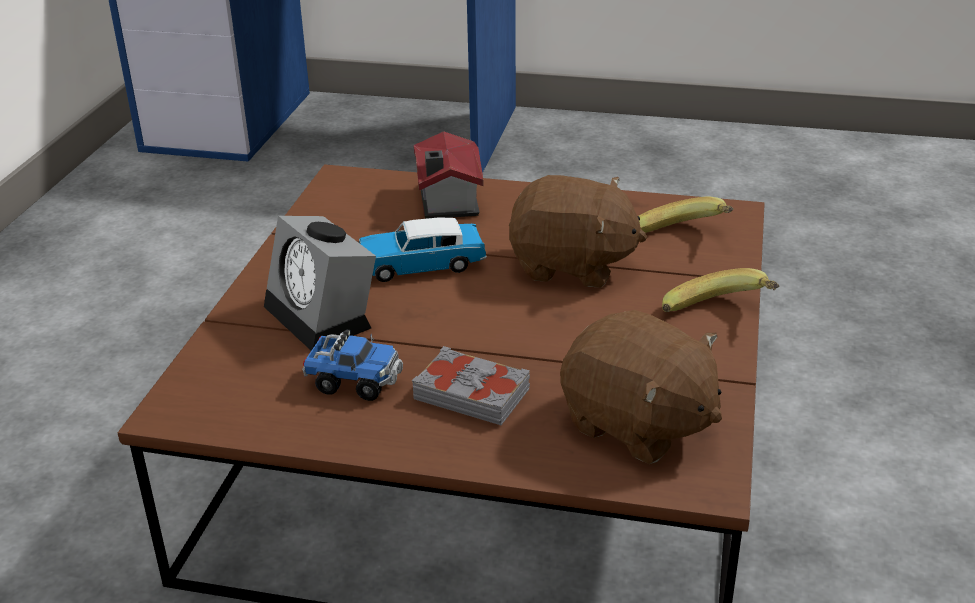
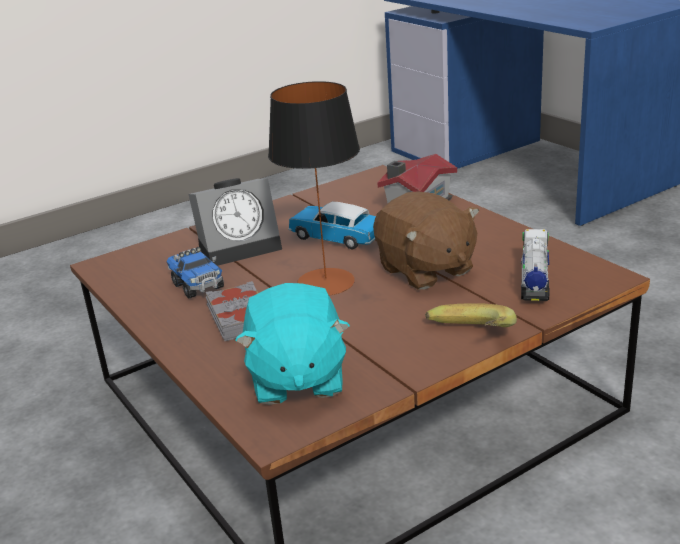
camera: 45 degrees right, 5 degrees down
(324, 316) = (241, 246): alarm clock -> alarm clock turned 120 degrees counterclockwise
(495, 317) = (326, 282): none -> table lamp
(637, 425) = (296, 378): brown plush toy -> turquoise plush toy
(683, 239) = (534, 281): banana -> toy truck

